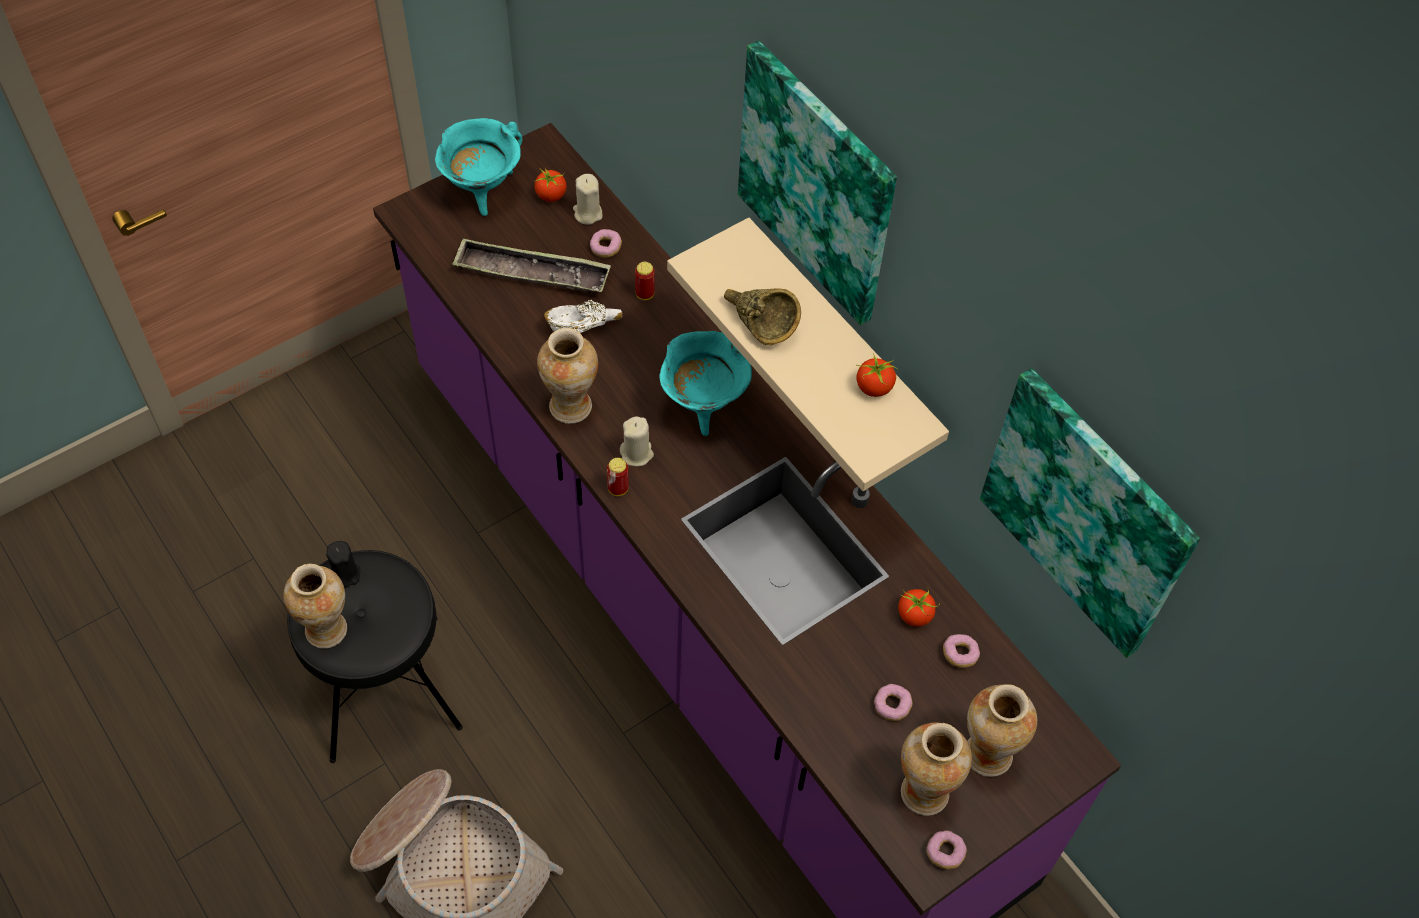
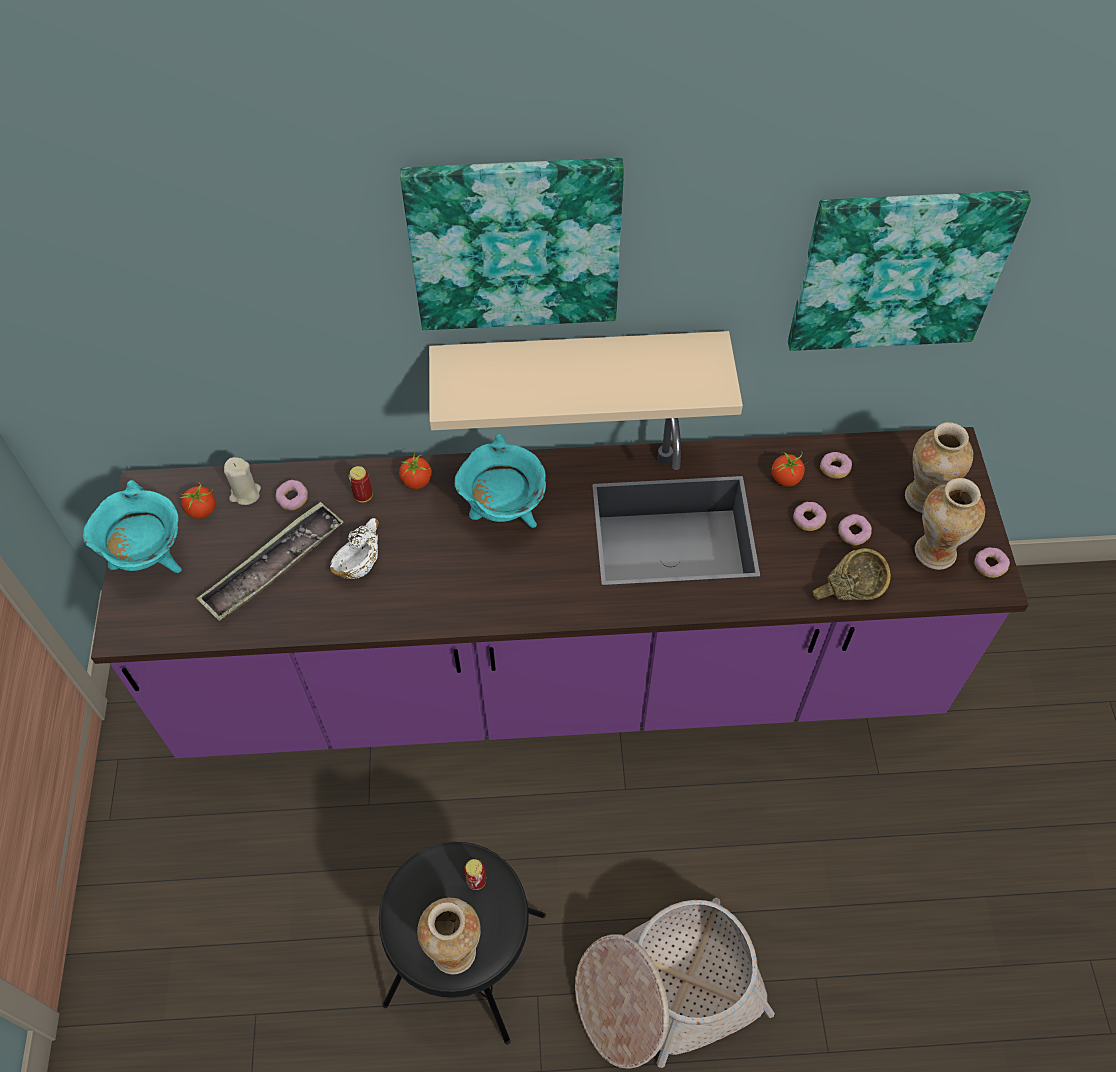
camera: 55 degrees left, 0 degrees up
(345, 574) = (407, 907): black candle -> none
(570, 408) = (437, 608): vase -> none
(618, 489) = (542, 614): can -> can (476, 880)
(636, 453) = (517, 583): beige candle -> none
(758, 323) = (542, 393): brown bowl -> brown bowl (848, 590)
(873, 388) = (658, 354): tomato -> tomato (417, 481)
(878, 658) = (808, 520): none -> donut

